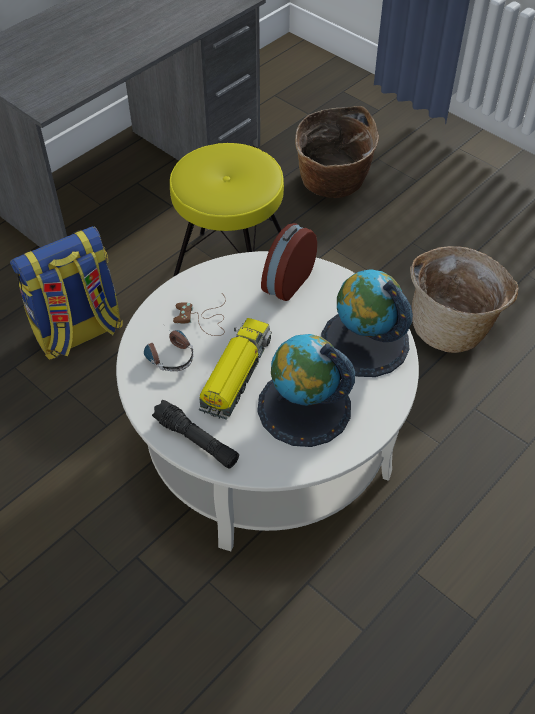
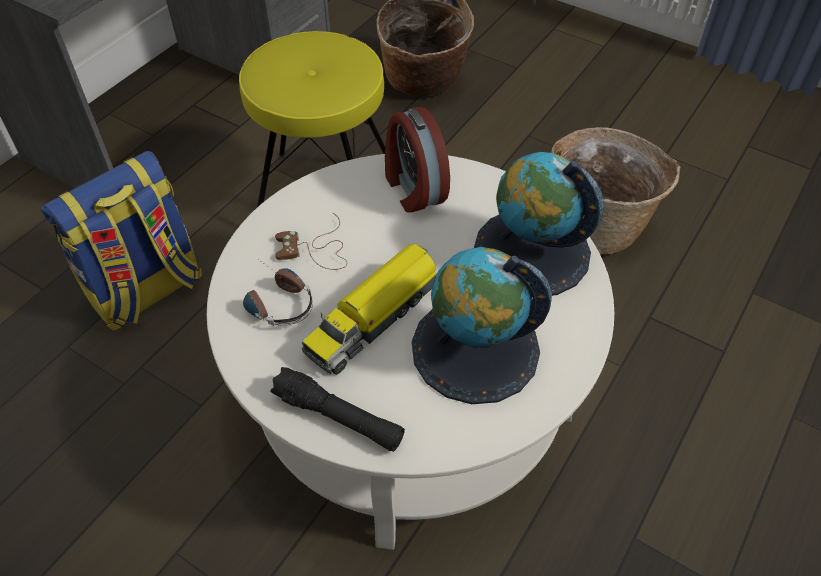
camera: 10 degrees left, 0 degrees up
(236, 375) = (374, 318): toy truck -> toy truck turned 150 degrees counterclockwise
(286, 281) = (413, 188): alarm clock -> alarm clock turned 45 degrees counterclockwise

